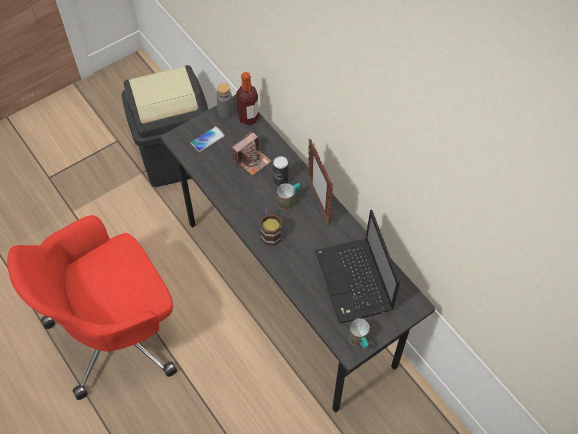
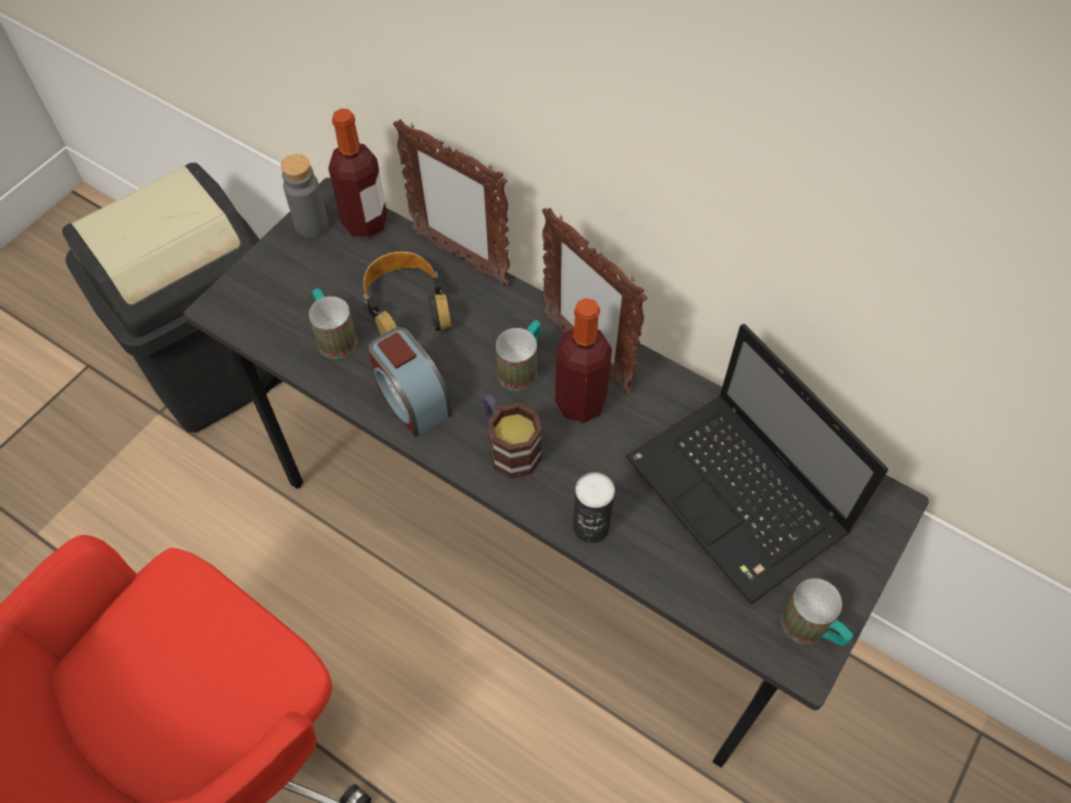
camera: 20 degrees left, 0 degrees up
(207, 139) = (293, 290): phone -> none
(217, 164) = (334, 336): none -> mug
(238, 200) = (411, 399): none -> alarm clock
(252, 160) = (406, 305): camera -> headphones
(280, 181) = (486, 331): can -> can (591, 527)
(282, 145) = (460, 258): none -> picture frame
(307, 223) = (580, 402): none -> bottle

